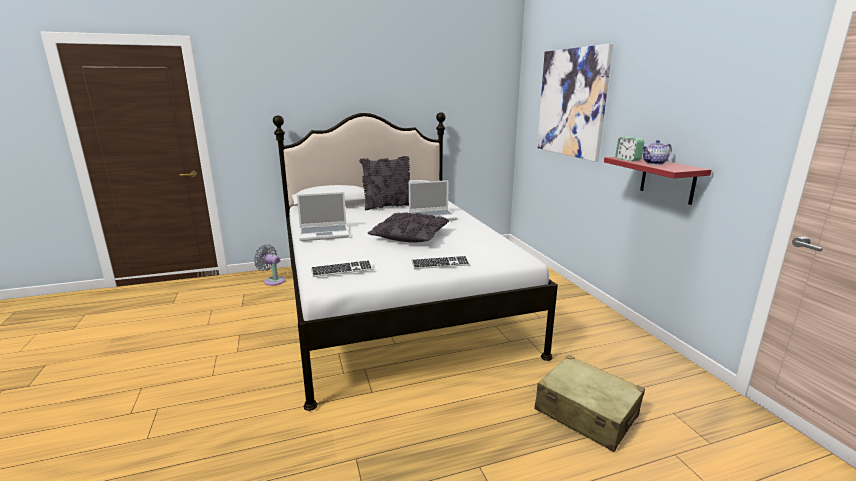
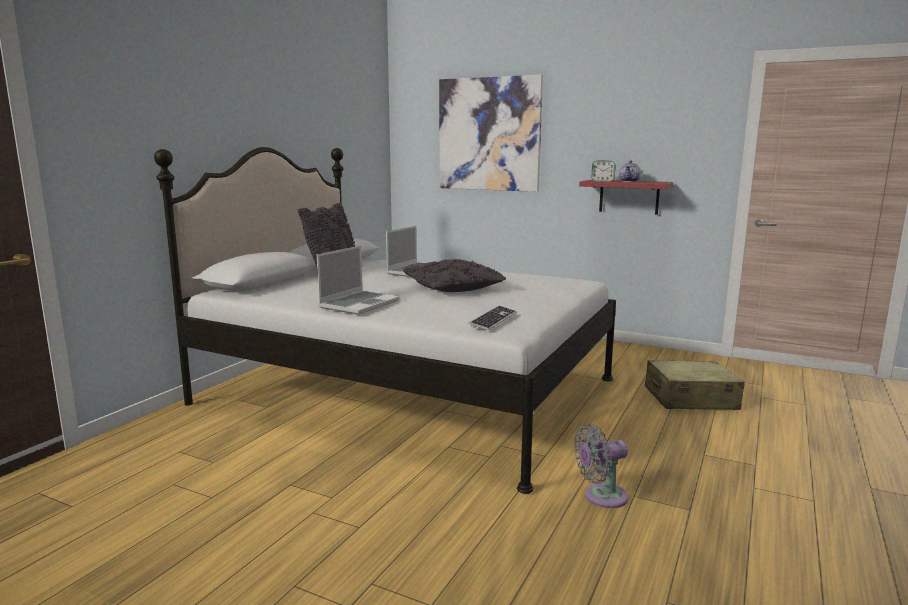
camera: 45 degrees left, 5 degrees down
(273, 280) = (188, 424): grey fan -> grey fan (601, 497)
(440, 264) = (547, 297): keyboard -> none

